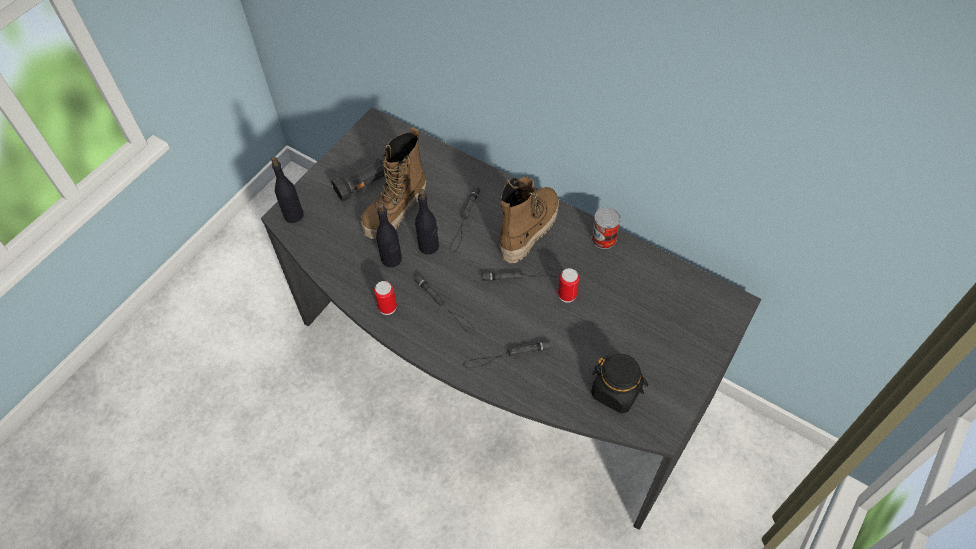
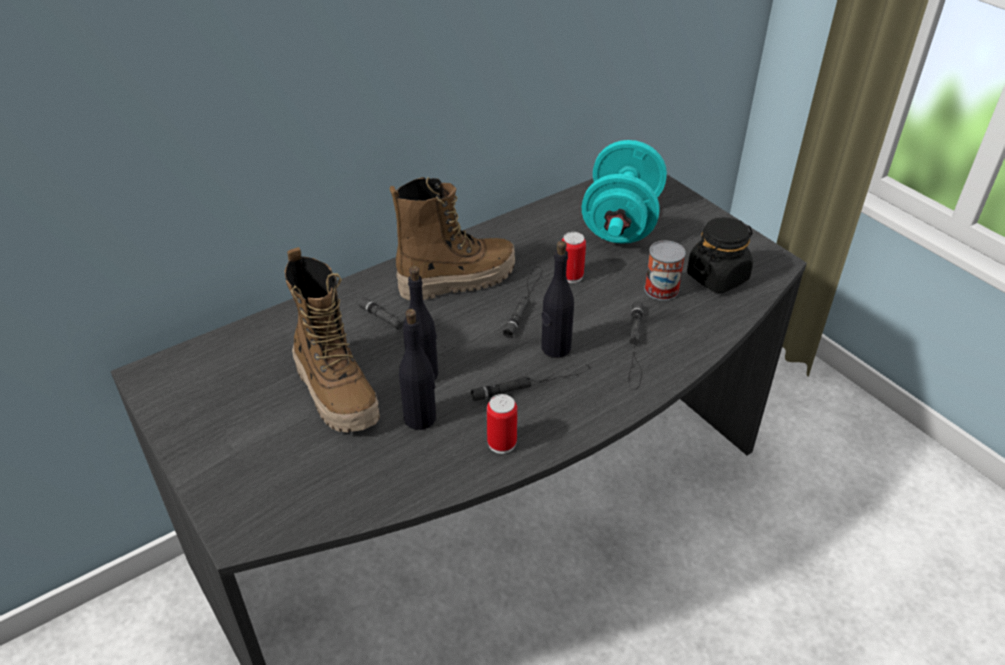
camera: 70 degrees left, 15 degrees down
(293, 215) = (249, 519): black bottle -> black bottle (555, 348)
(363, 185) = (259, 417): black flashlight -> none
(528, 230) = (457, 280): boot -> boot turned 105 degrees clockwise
(604, 238) = (508, 228): can -> can (661, 289)
(653, 308) = (621, 222): none -> turquoise dumbbell

